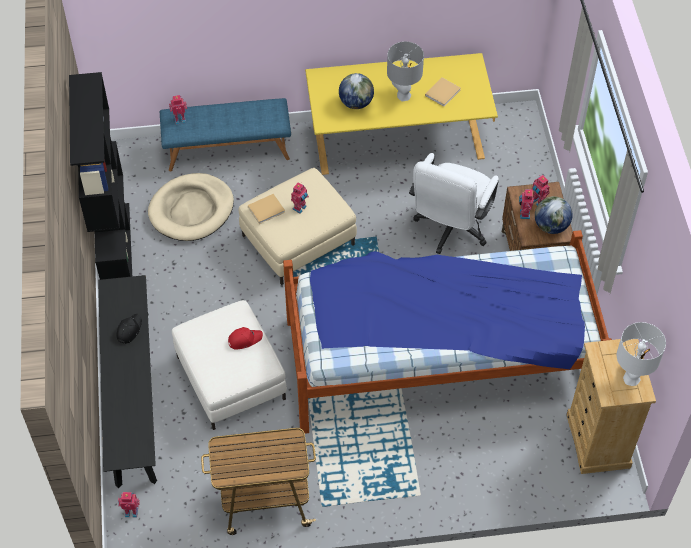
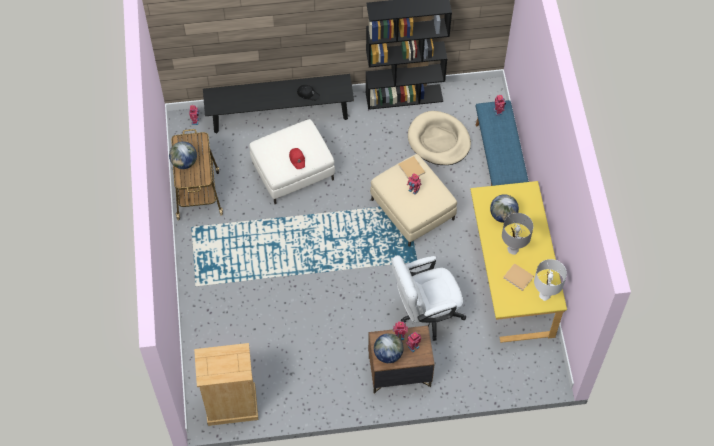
camera: 90 degrees right, 5 degrees up
(263, 466) = (184, 163): none -> globe
(437, 358) = (306, 300): bed -> none
(450, 229) = (425, 313): white office chair -> white office chair turned 45 degrees counterclockwise
(631, 378) = (216, 371): white table lamp -> white table lamp (545, 295)

